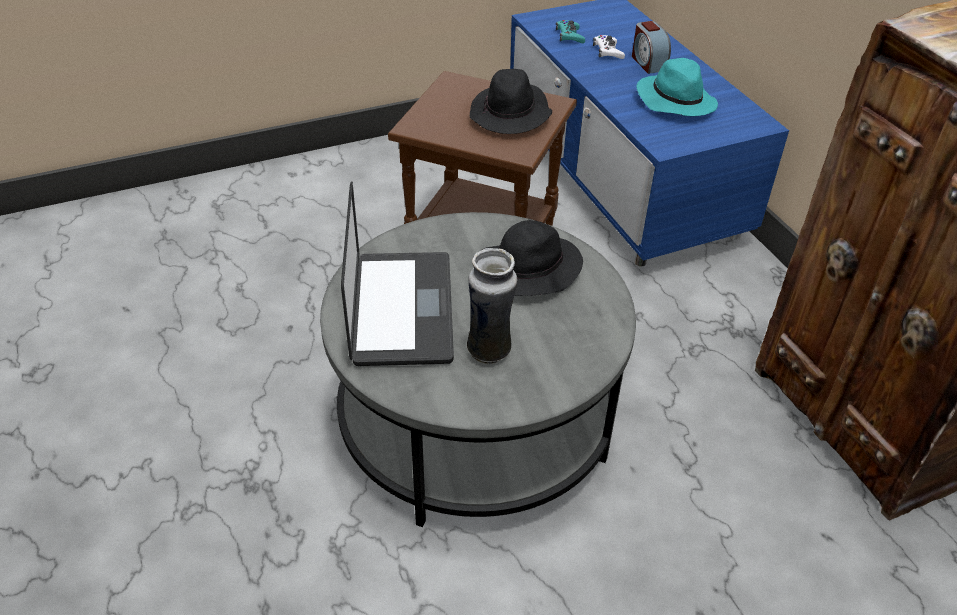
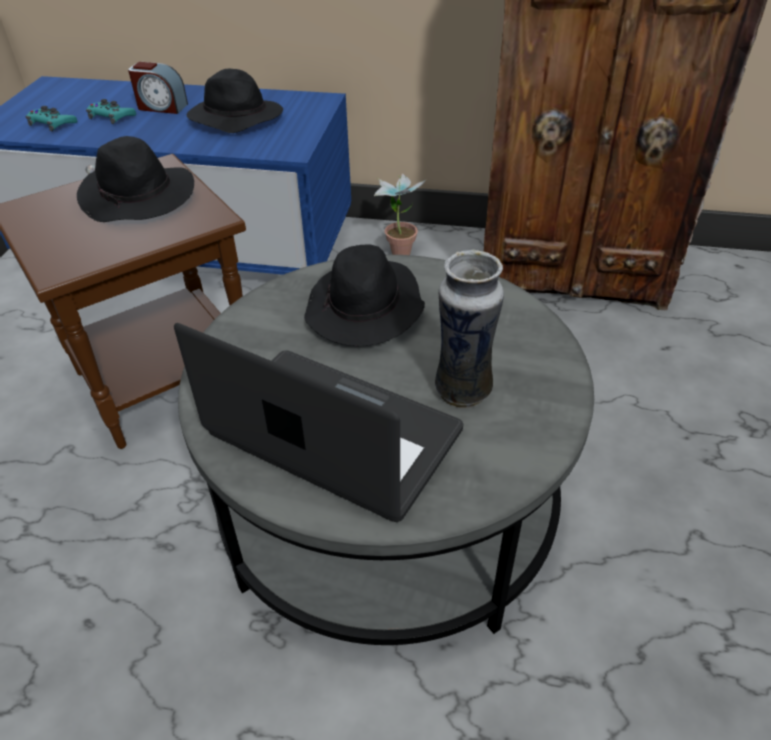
camera: 55 degrees left, 0 degrees up
(607, 51) = (111, 117): white game controller -> turquoise game controller
(675, 100) = (234, 119): turquoise hat -> black hat
(751, 293) = (399, 251): none -> potted plant

